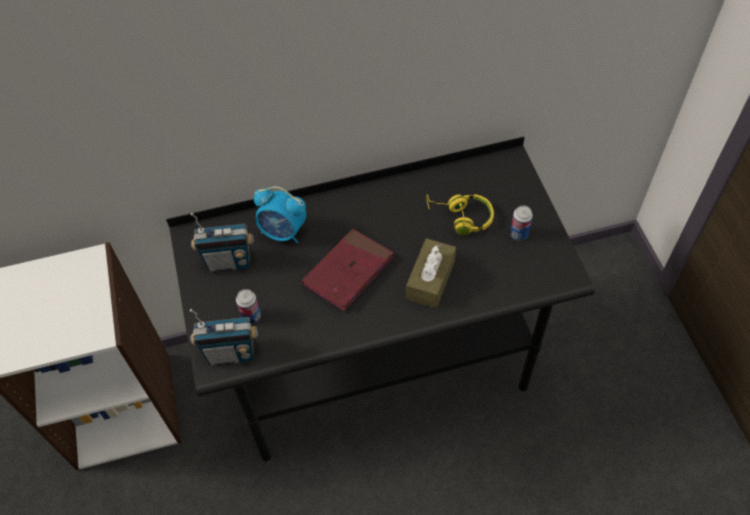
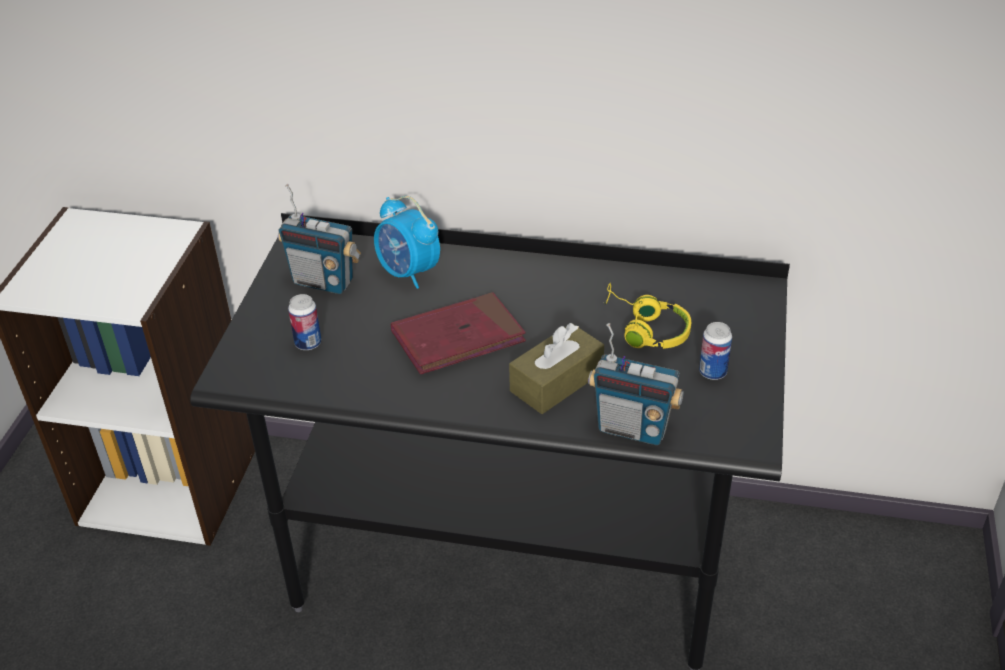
camera: 25 degrees right, 15 degrees down
(231, 353) = (257, 372): radio -> radio (633, 428)

